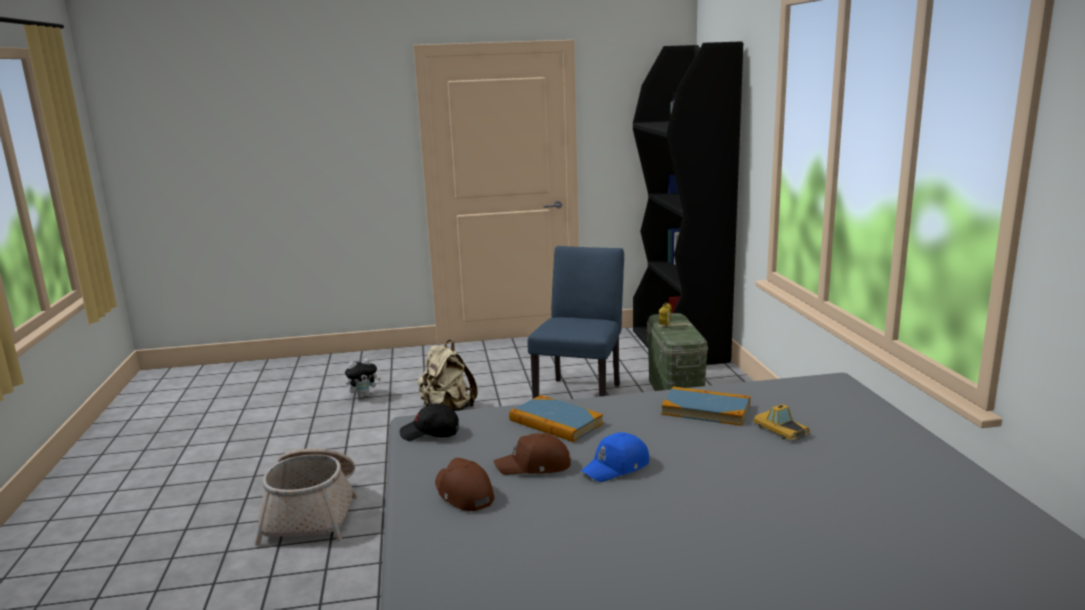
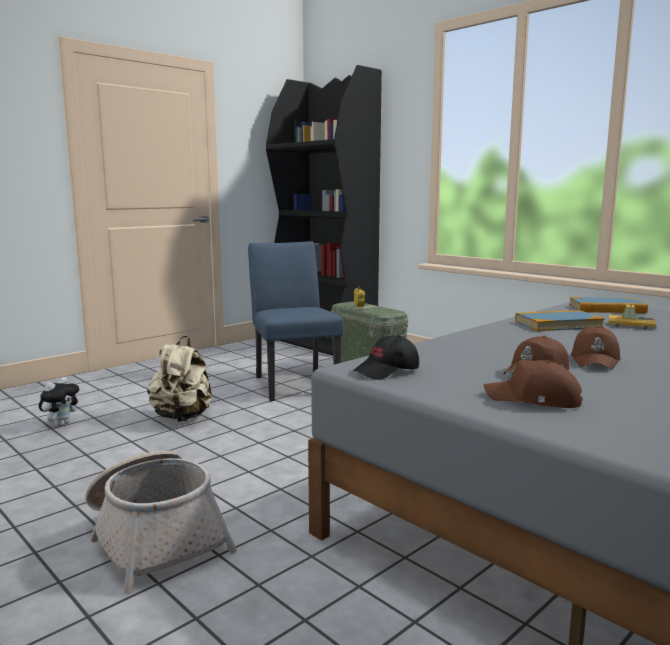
camera: 35 degrees left, 5 degrees down
(555, 422) = (475, 347): book -> book (606, 309)
(617, 467) = (595, 360): blue cap -> brown cap

